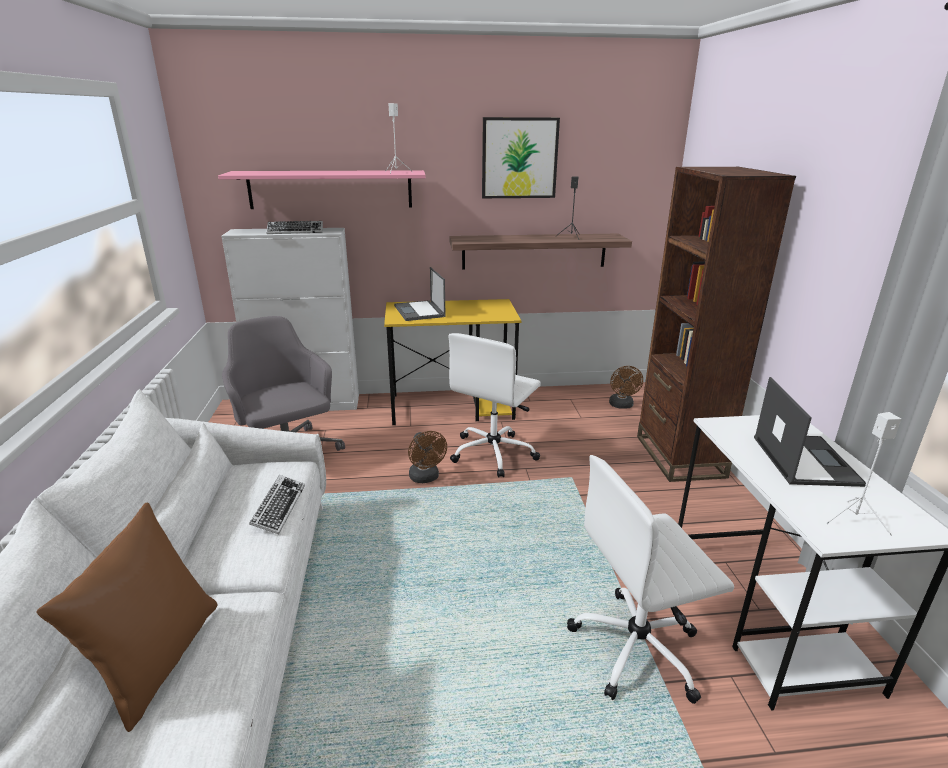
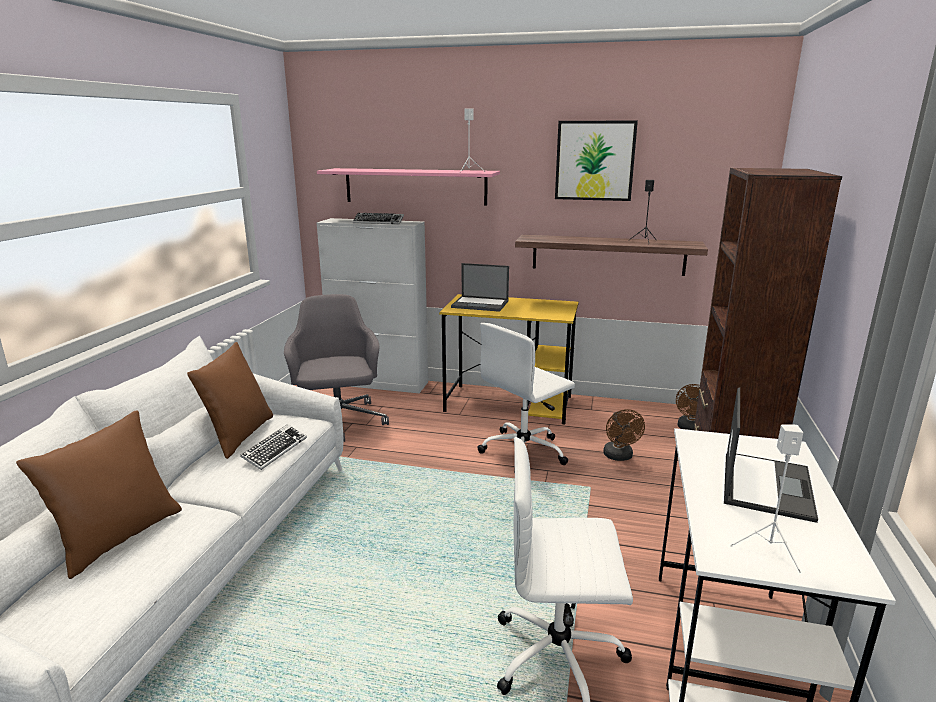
camera: 20 degrees right, 5 degrees down
(223, 498) = (239, 436): none -> brown pillow
(419, 311) = (481, 304): laptop -> laptop turned 75 degrees counterclockwise
(426, 478) = (446, 462): brown fan -> brown fan (619, 457)

